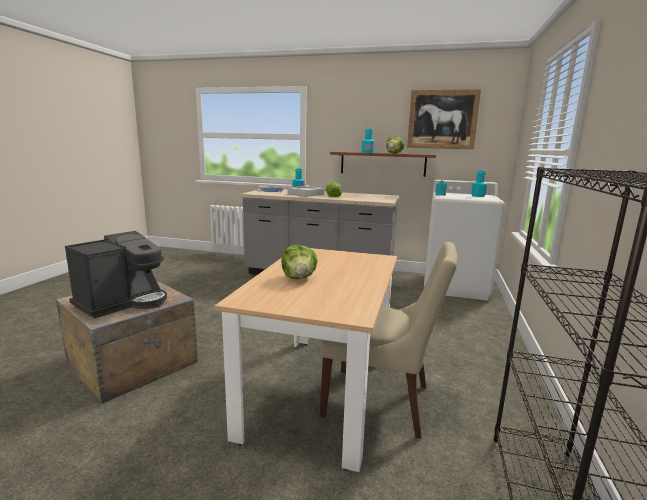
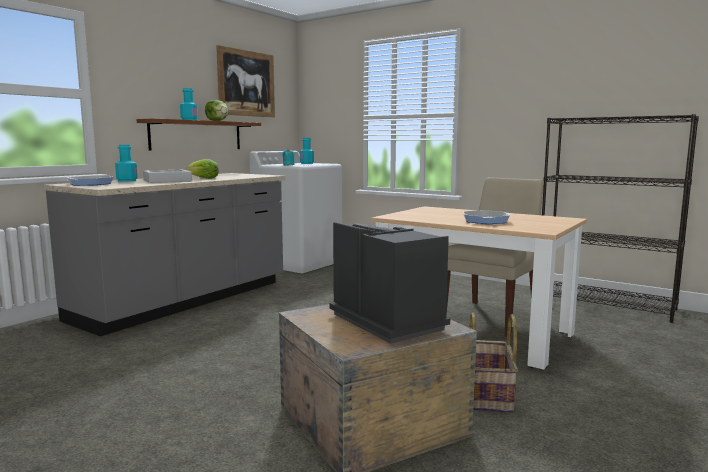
camera: 70 degrees left, 5 degrees down
(171, 409) = (490, 394): none -> basket
(299, 278) = (485, 221): lettuce -> frying pan

